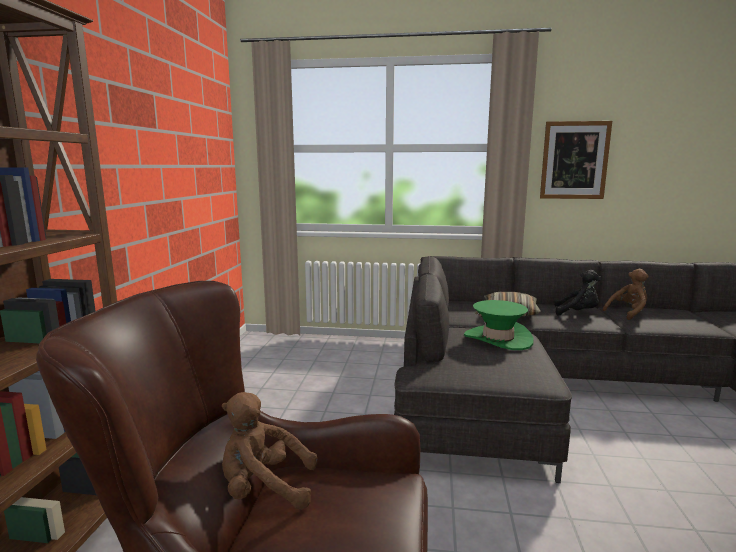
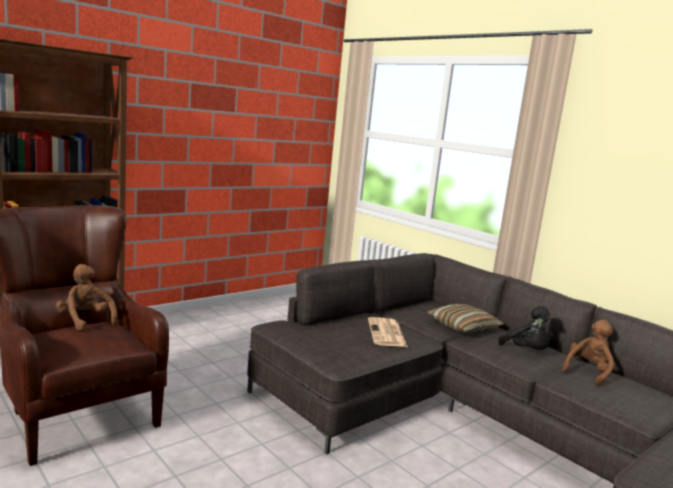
camera: 40 degrees right, 0 degrees up
(498, 339) = (387, 333): green hat -> newspaper
(574, 160) = (613, 183): picture -> none
(628, 313) = (588, 373): brown plush toy -> brown plush toy turned 60 degrees counterclockwise

